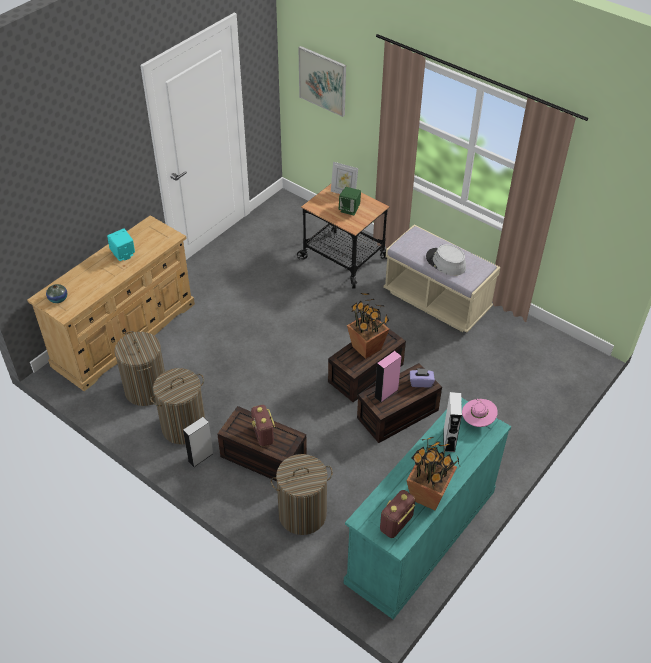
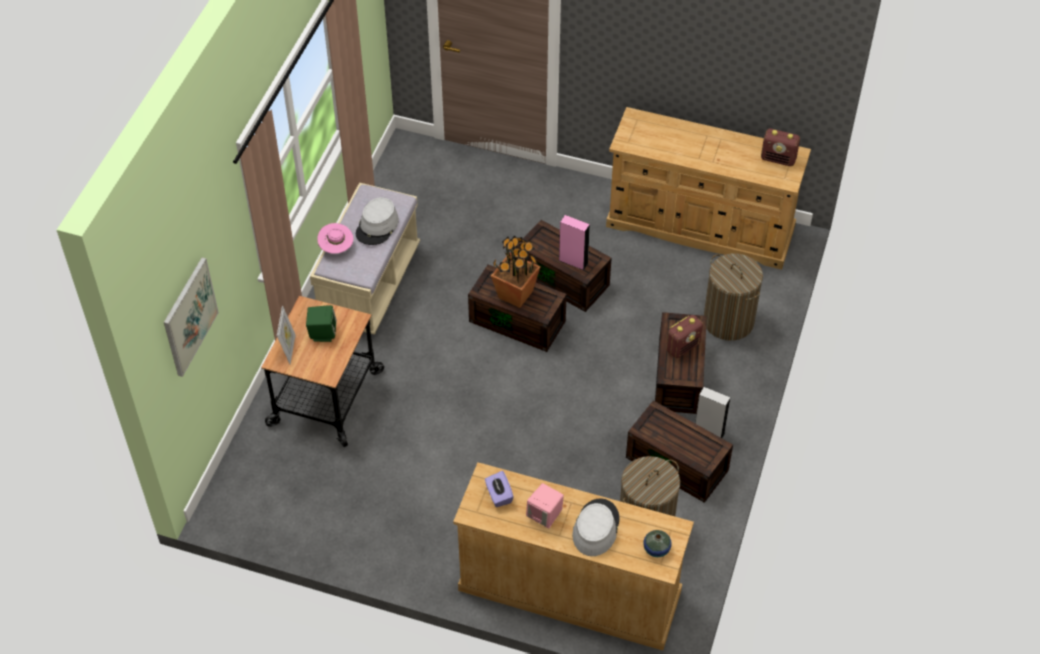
camera: 110 degrees left, 5 degrees up
(96, 275) = (595, 528): none -> grey hat
(123, 254) = (545, 515): turquoise speaker -> pink speaker
(183, 427) = (679, 463): laundry basket -> brown storage box
(421, 382) = (544, 237): purple tissue box -> purple tissue box (499, 495)
(421, 537) = (701, 227): turquoise dresser -> beige dresser
(429, 495) = (736, 145): potted plant -> none
(449, 440) = (667, 144): white speaker -> none
(477, 420) = (633, 129): pink hat -> pink hat (336, 248)

